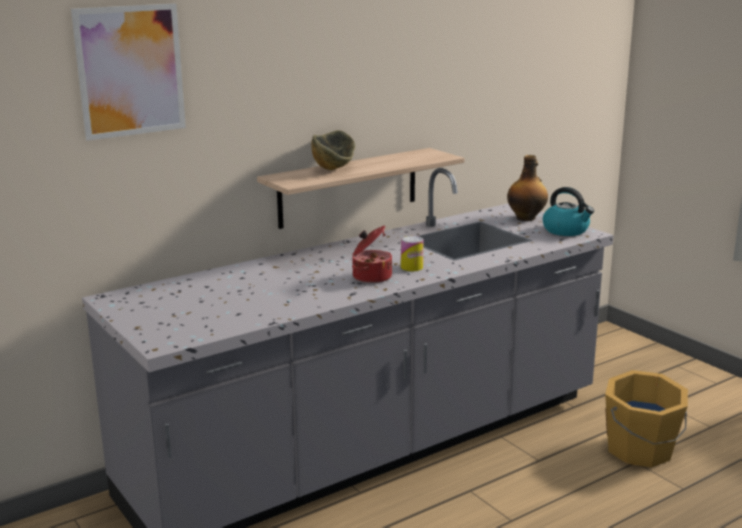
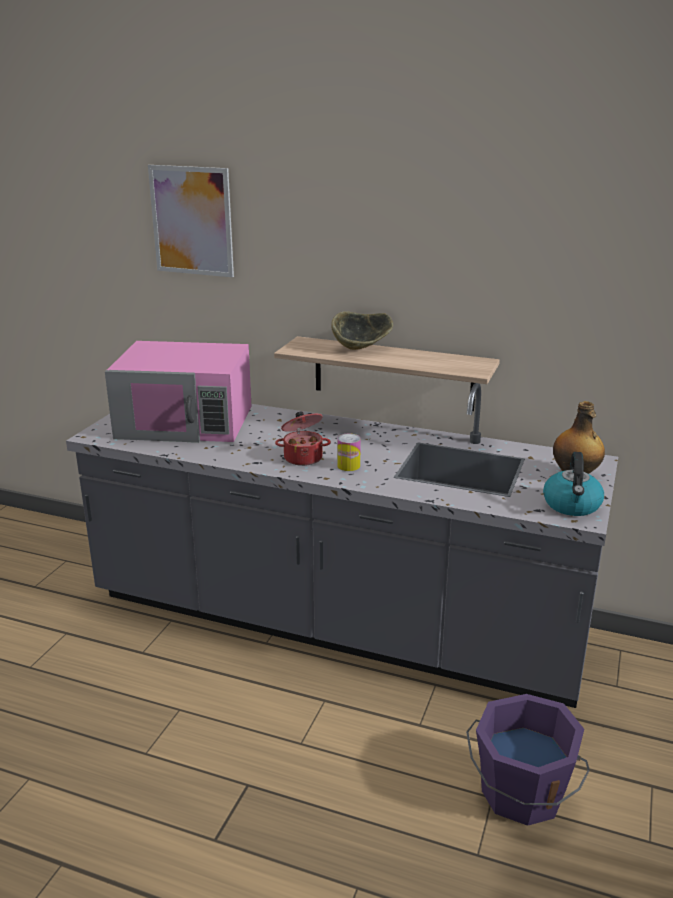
camera: 55 degrees right, 5 degrees up
(208, 299) = (186, 422): none -> pink microwave
(641, 450) = (521, 794): orange bucket -> purple bucket

